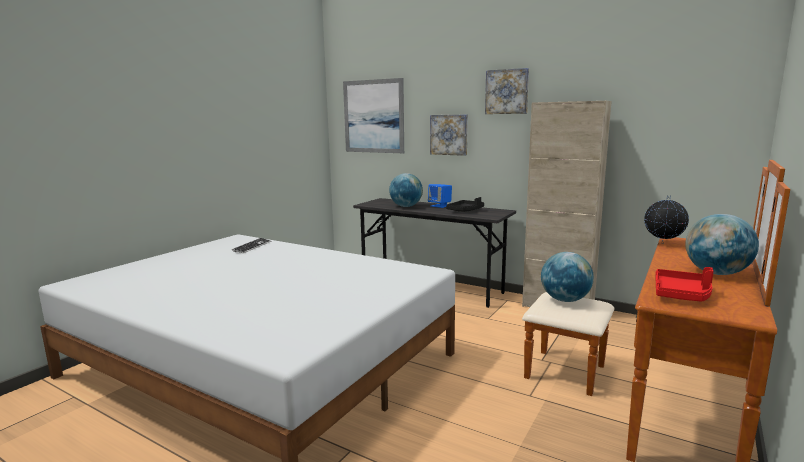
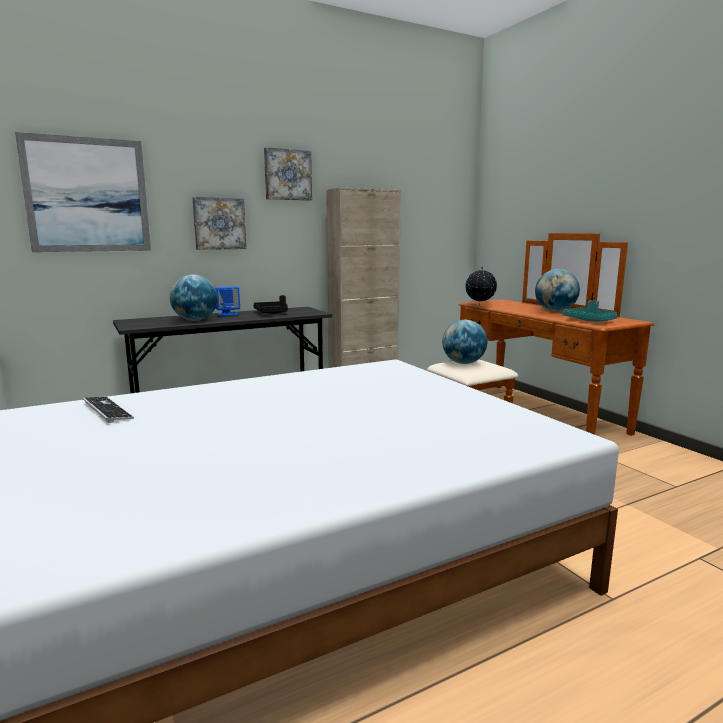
camera: 60 degrees left, 0 degrees up
(682, 294) = (590, 320): red tray -> turquoise tray

